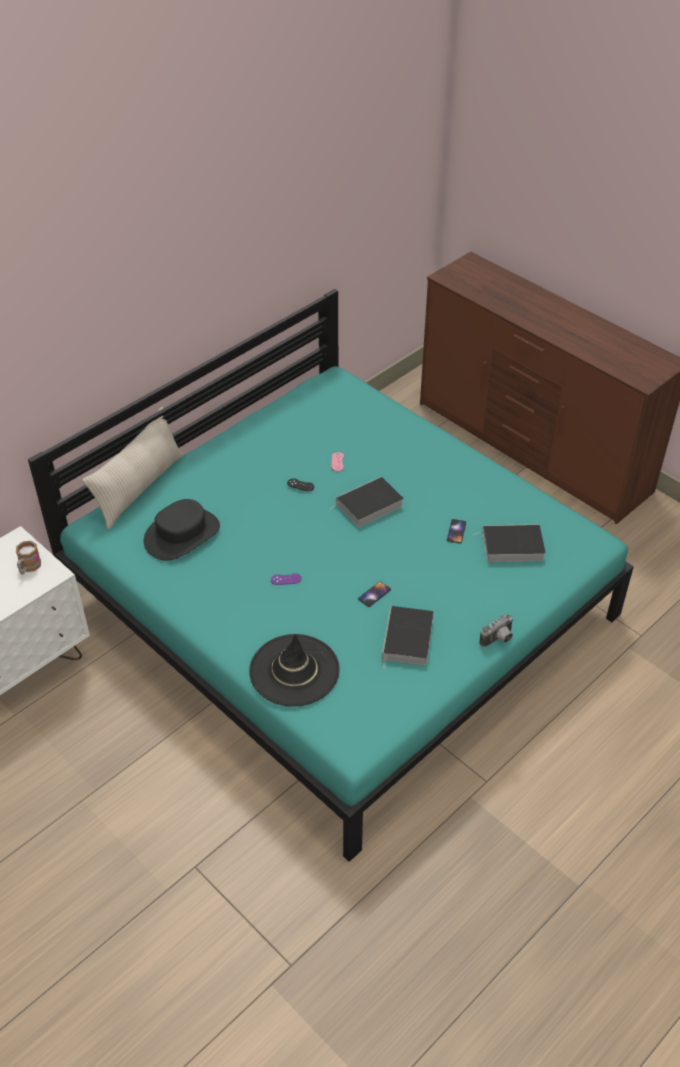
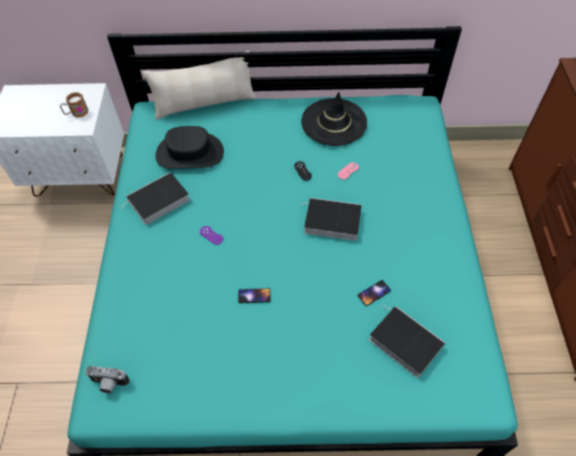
camera: 45 degrees right, 10 degrees up
(294, 670) = (134, 310): black hat -> black hat (334, 122)
(408, 640) = (233, 355): book -> book (157, 202)
(498, 639) = (298, 417): camera -> camera (109, 384)

